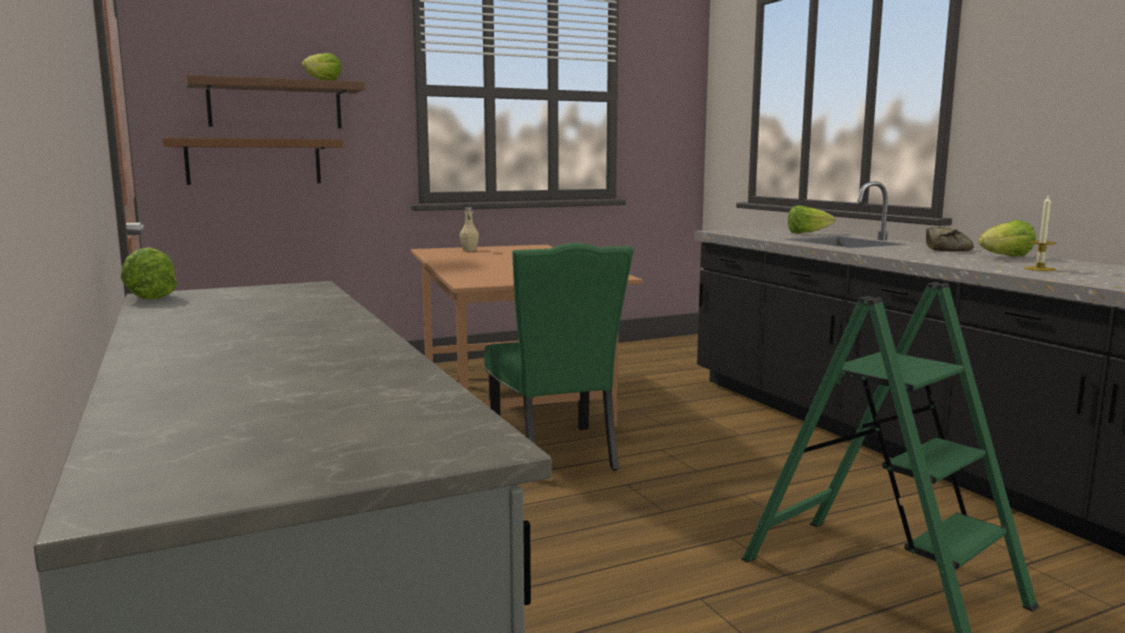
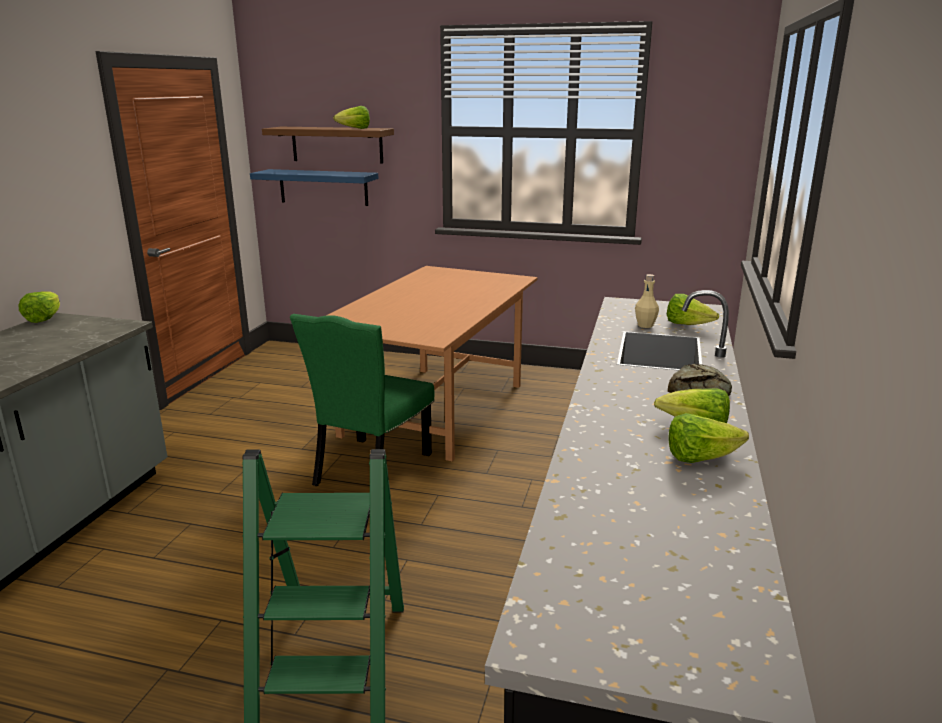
camera: 40 degrees right, 10 degrees up
(254, 161) = (323, 187): brown shelf -> blue shelf
(469, 250) = (455, 275): beige bottle -> beige bottle (645, 325)
(1039, 269) = (628, 460): candle -> none
(1059, 263) = (700, 458): none -> lettuce

